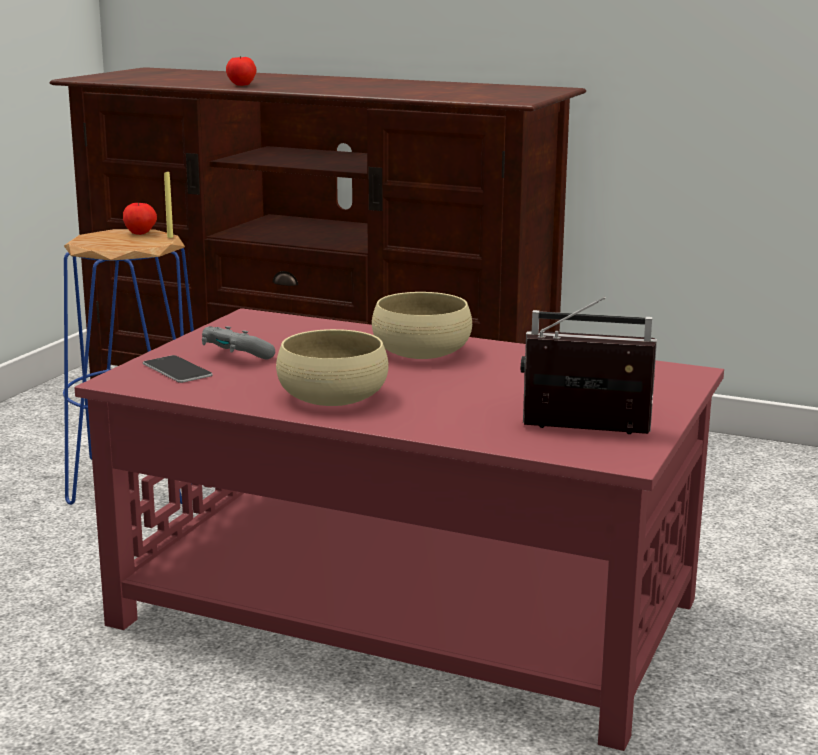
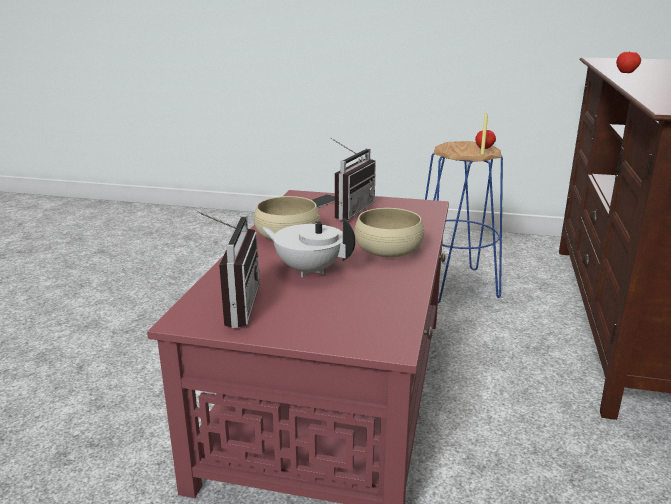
camera: 80 degrees right, 5 degrees up
(235, 357) = (348, 210): grey game controller -> radio
(474, 392) = (309, 270): none -> white teapot

